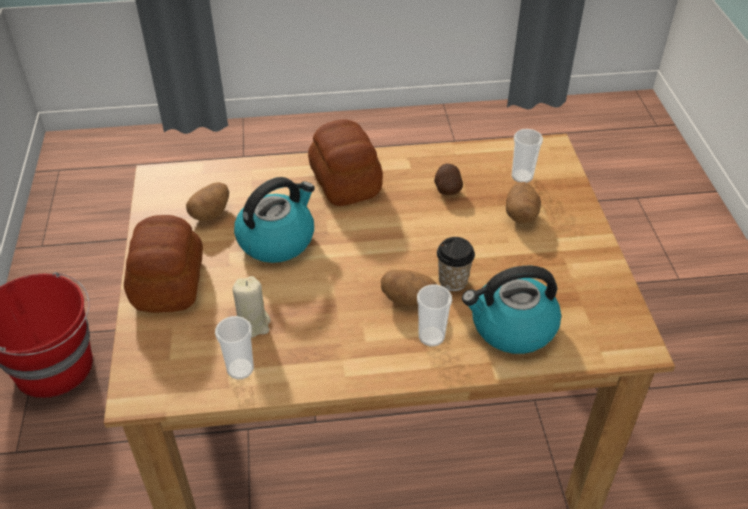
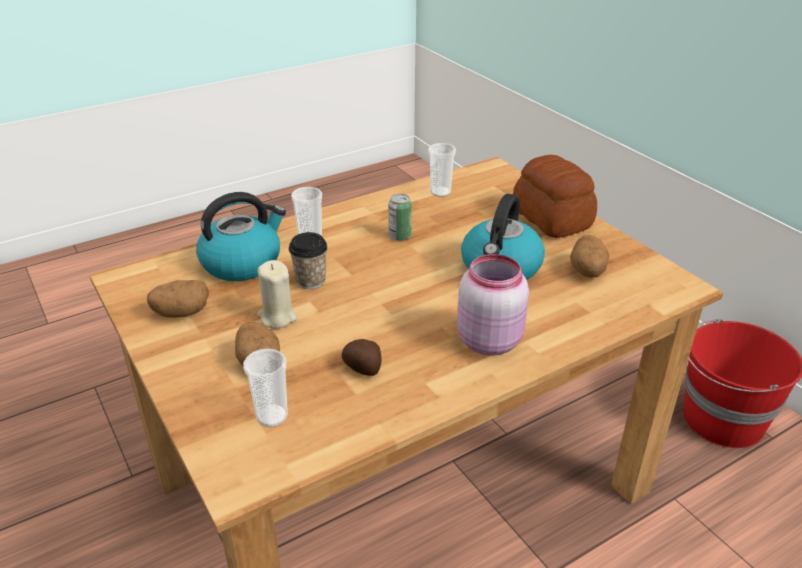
camera: 155 degrees right, 10 degrees down
(253, 323) = (457, 214): beige candle -> beige candle (277, 317)
(336, 311) = (400, 236): none -> can
(344, 182) = (489, 340): bread -> pink jar
(408, 298) = (345, 258): potato -> potato (181, 313)

